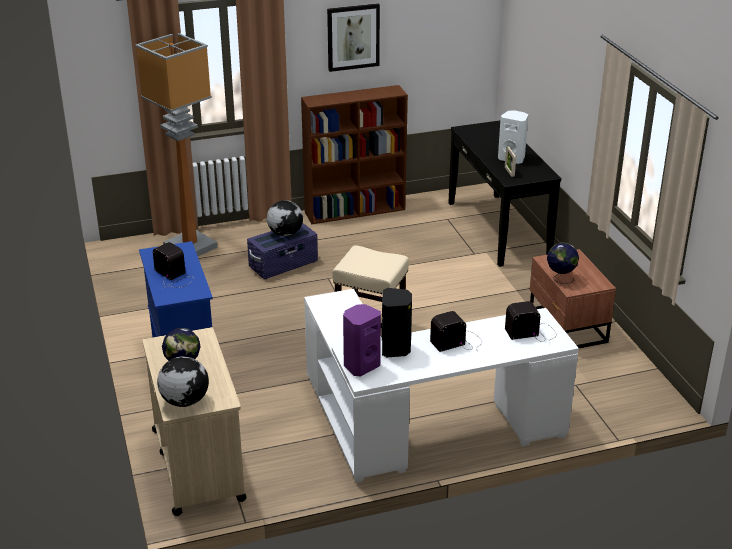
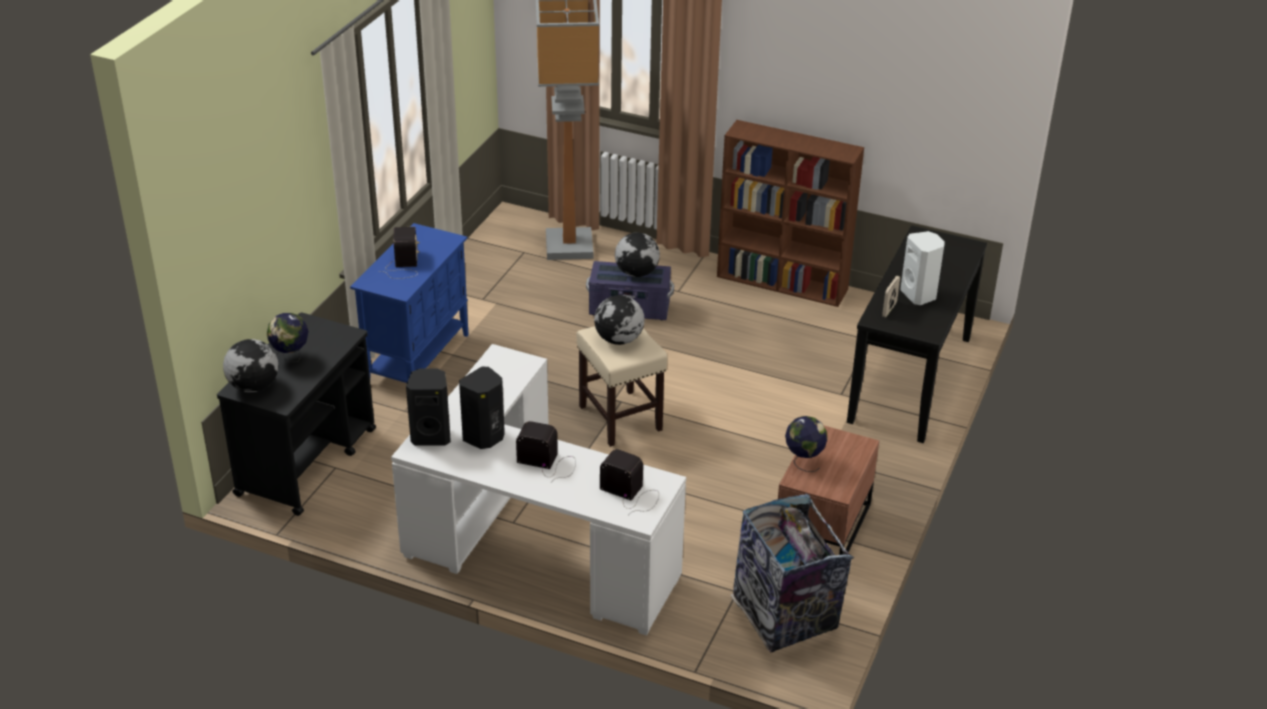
camera: 40 degrees right, 5 degrees up
(198, 463) = (307, 461): beige cart -> black cart
(353, 37) = (812, 68): picture -> none
(361, 365) = (431, 436): purple speaker -> black speaker
(368, 262) = (619, 340): none -> globe
(619, 383) = (785, 617): none -> trash can

